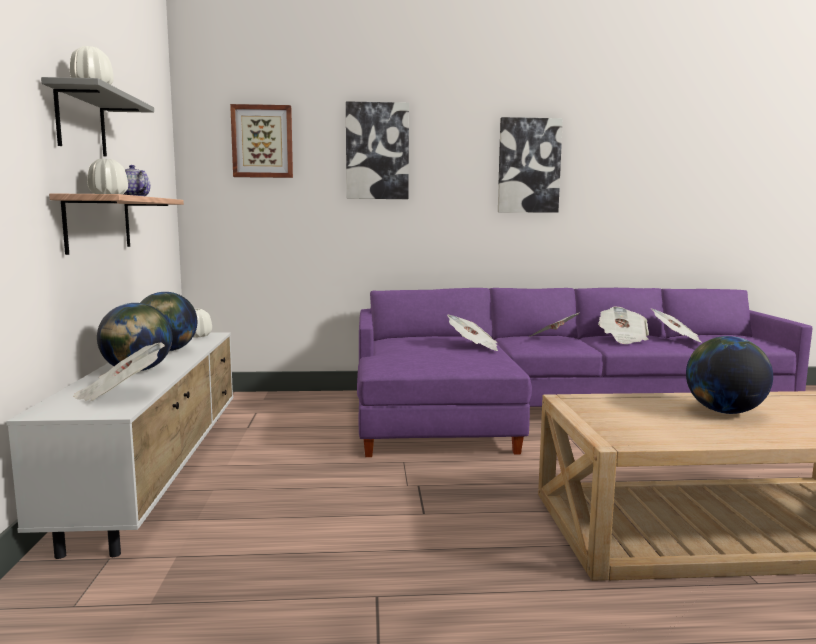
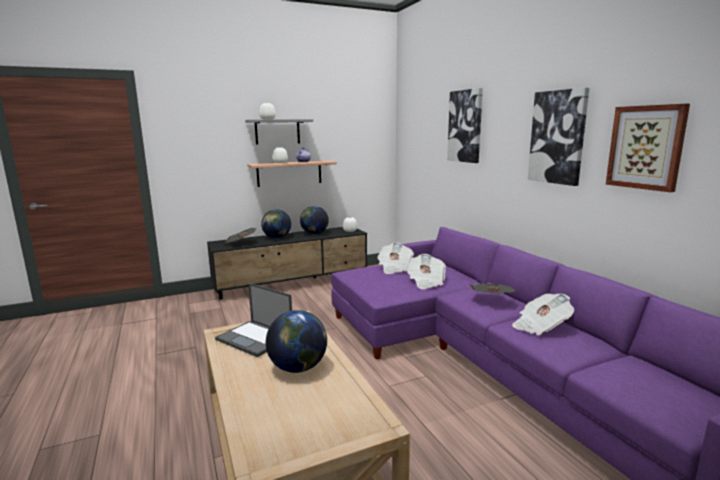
camera: 70 degrees right, 5 degrees up
(158, 470) = (293, 284): white tv stand -> black tv stand
(262, 141) = (421, 121): picture -> picture (646, 147)
(641, 423) = (255, 338): none -> laptop
(676, 339) = (595, 354): newspaper -> newspaper (394, 268)

